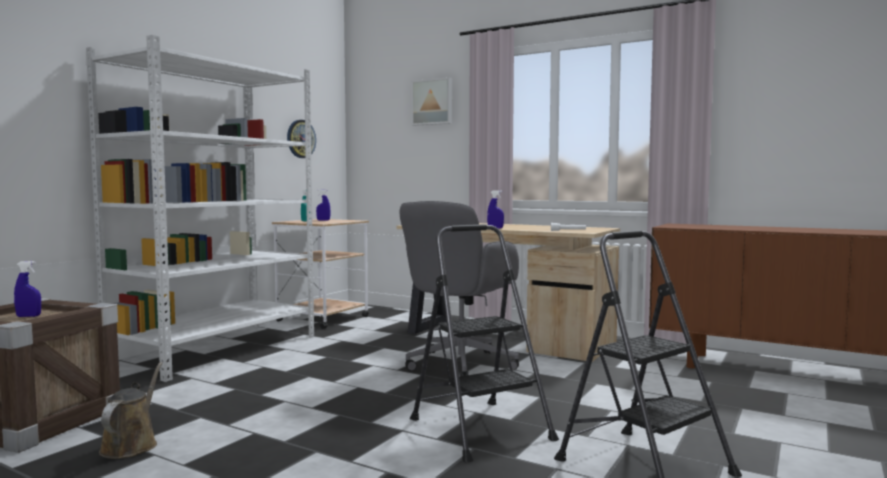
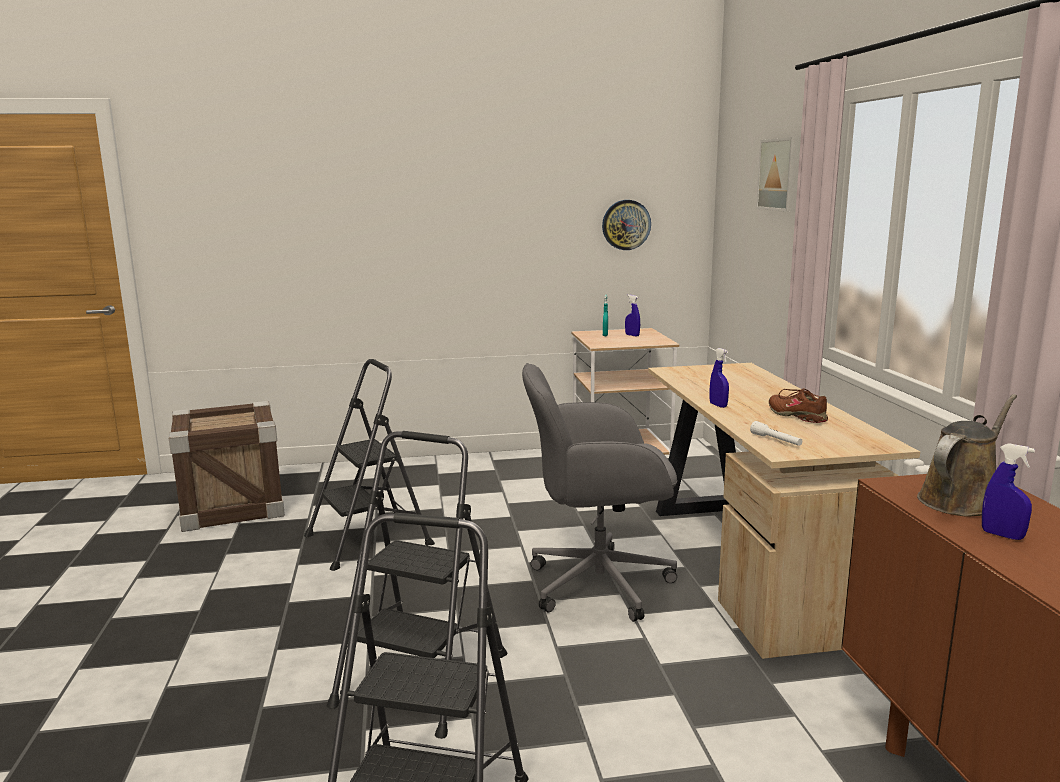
camera: 50 degrees right, 10 degrees up
(28, 316) = (226, 422): blue spray bottle -> blue spray bottle (1002, 535)
(131, 445) = (225, 555): brown watering can -> brown watering can (961, 500)
(217, 349) = (455, 471): white bookcase -> none
(252, 394) = (372, 538): none -> black step ladder
(539, 227) = (797, 416): none -> brown shoe

